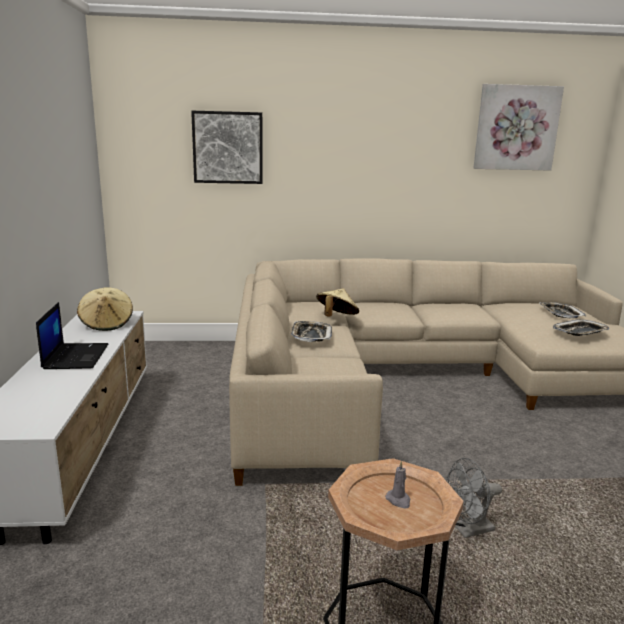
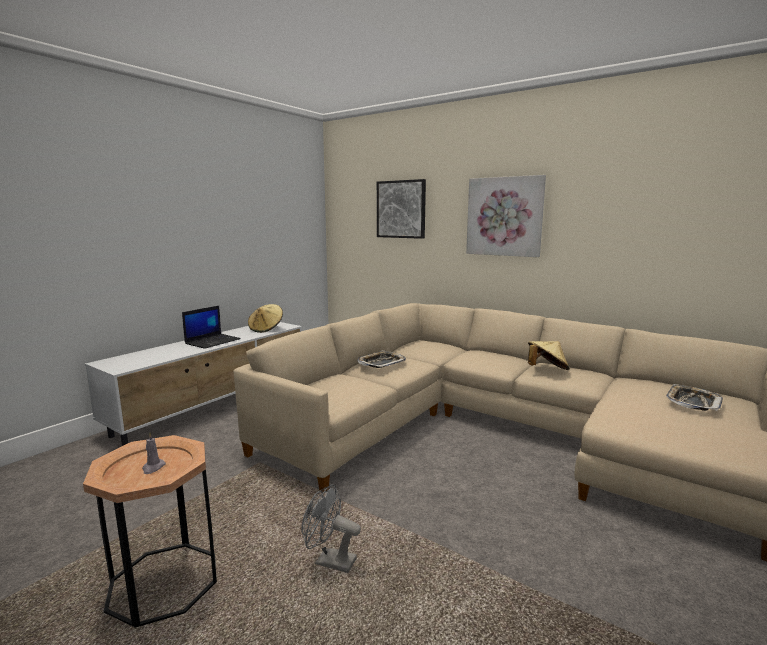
camera: 40 degrees right, 5 degrees down
(336, 318) = (433, 357): beige hat -> beige hat (546, 369)
(516, 128) = (686, 175): picture -> picture (504, 216)
(580, 332) = (677, 424): tray -> none

